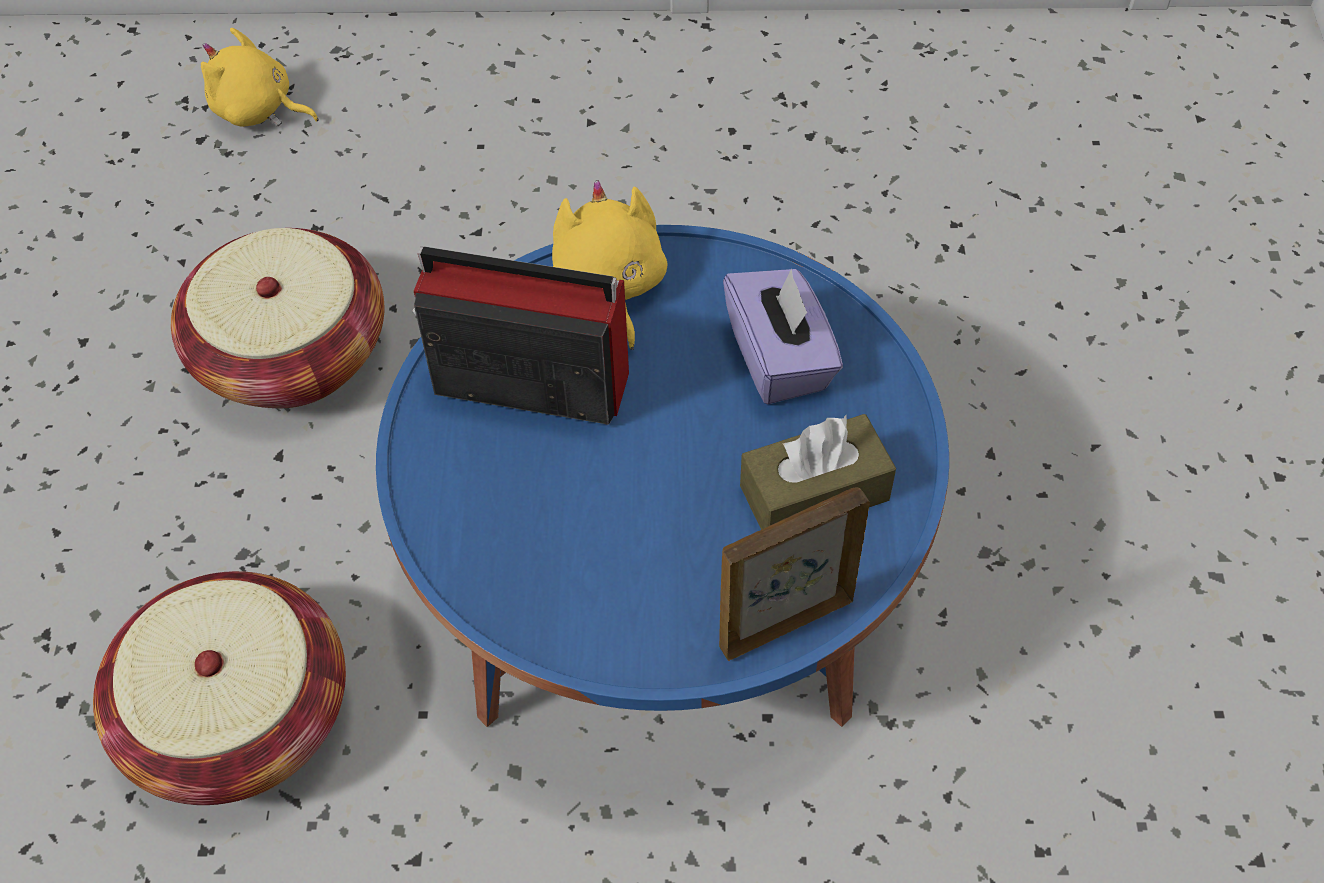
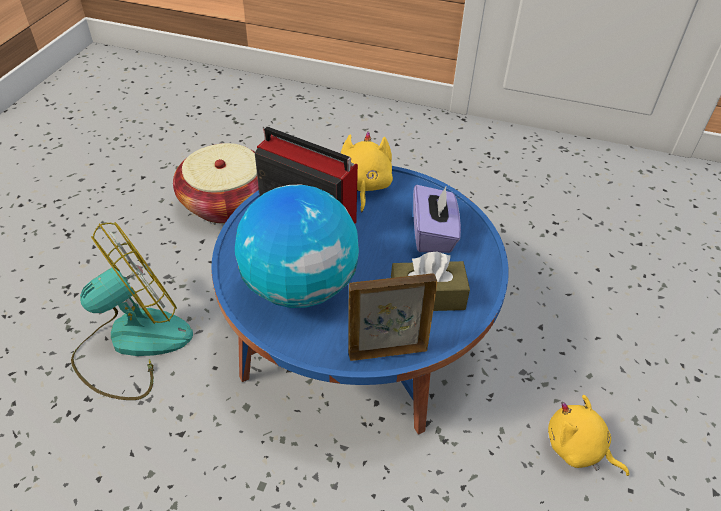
camera: 15 degrees right, 10 degrees down
(239, 715) = (132, 343): basket -> fan
(258, 110) = (256, 110): yellow plush toy -> yellow plush toy (578, 448)
(577, 540) = (300, 287): none -> globe

